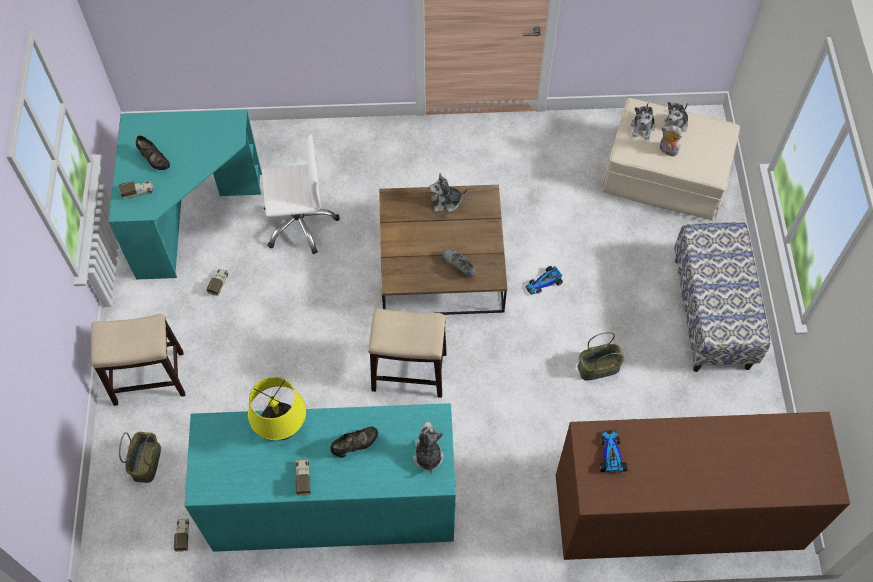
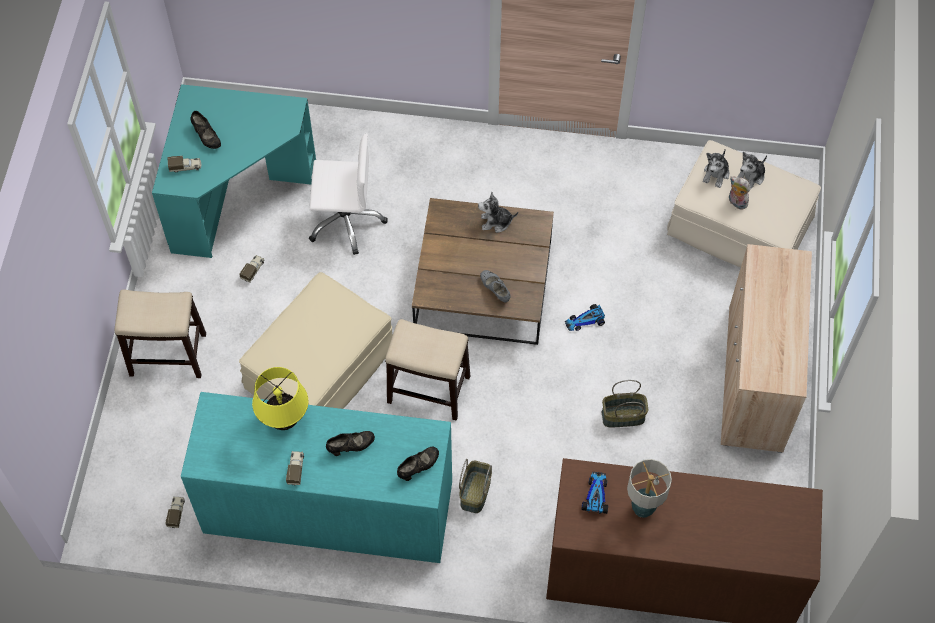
camera: 10 degrees right, 0 degrees up
(146, 461) = (152, 436): basket -> basket (475, 491)
(300, 367) = (319, 368): none -> beige ottoman
(427, 455) = (418, 467): plush toy -> black shoe
(660, 459) = (643, 508): none -> table lamp
(712, 313) = (754, 379): bench -> beige cabinet

